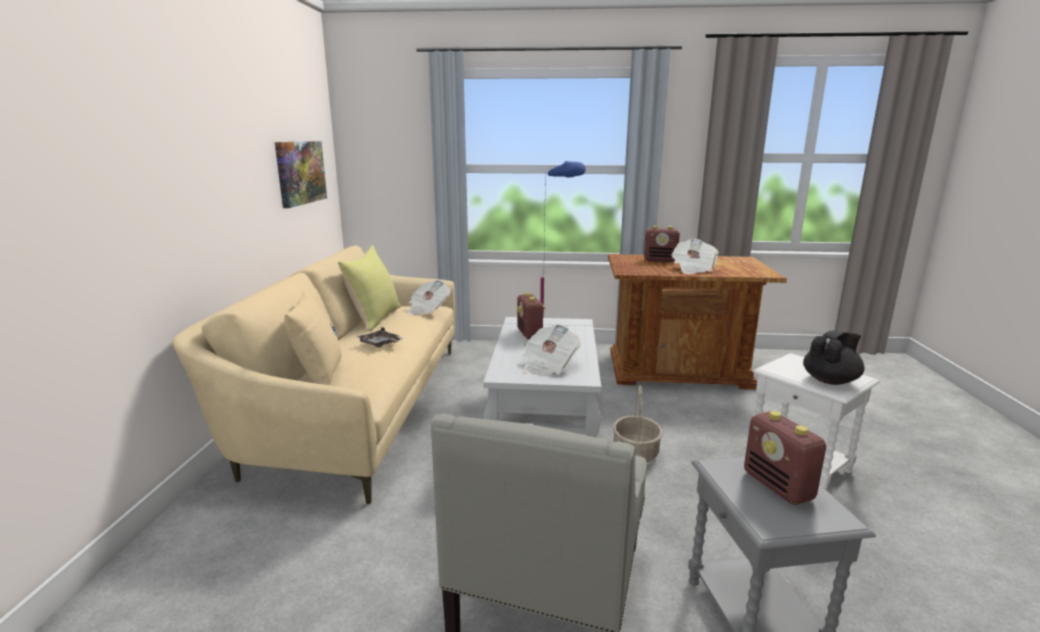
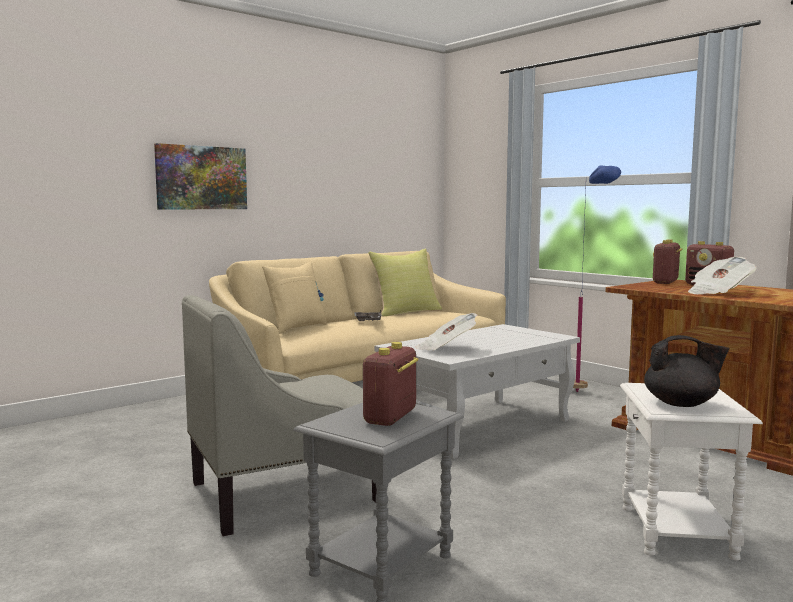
camera: 45 degrees right, 10 degrees down
(300, 172) = (387, 184): picture -> picture (201, 178)
(428, 309) = (457, 313): newspaper -> none
(530, 334) = (489, 334): radio -> radio (665, 282)
(636, 453) = (513, 465): basket -> none

